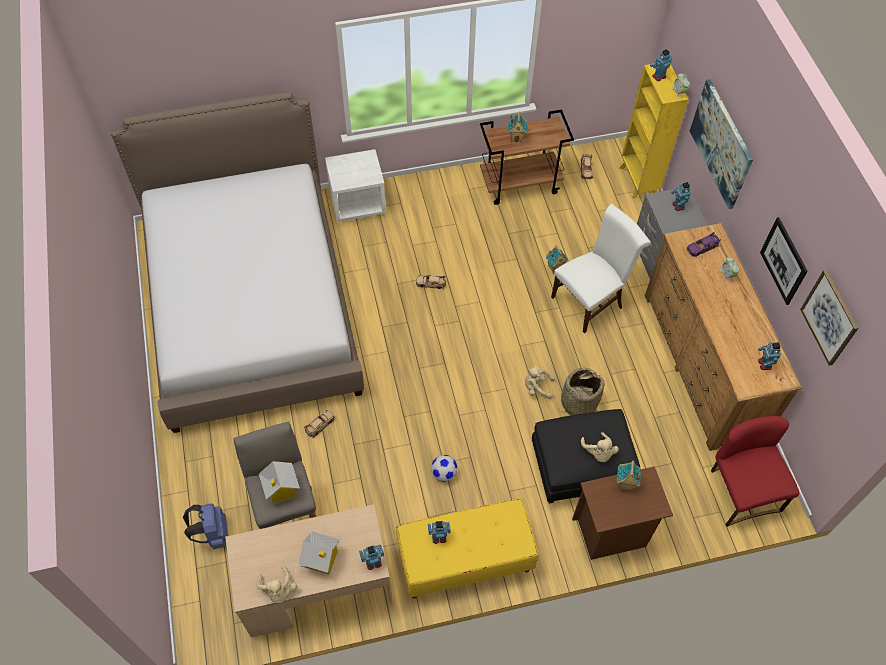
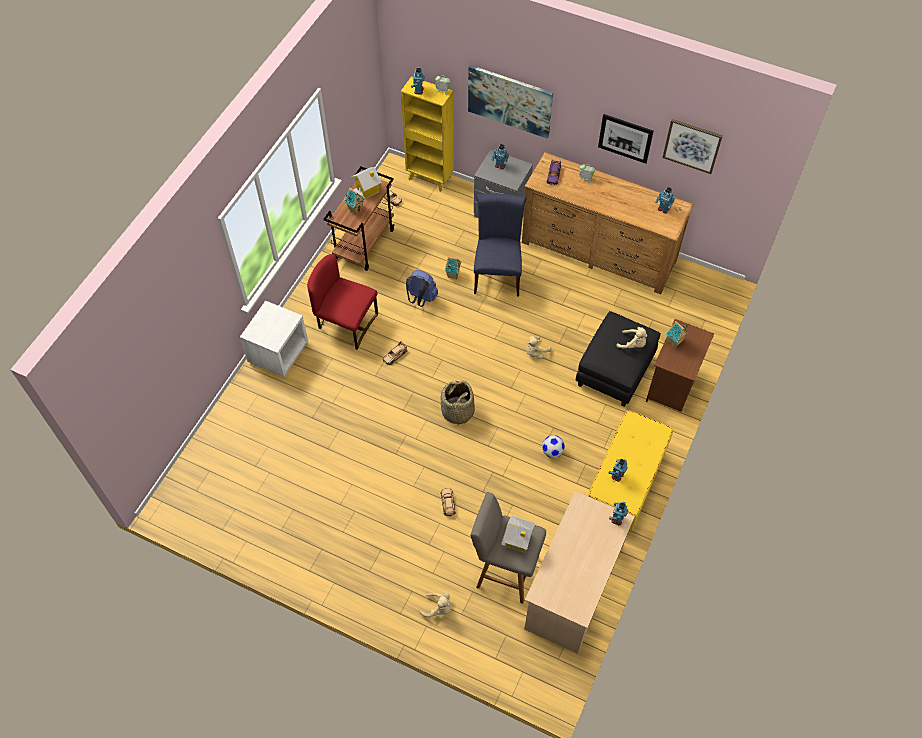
camera: 50 degrees left, 0 degrees up
(213, 534) = (477, 630): blue backpack -> blue backpack (421, 299)
(251, 304) = (302, 482): bed -> none
(278, 590) = (592, 590): beige plush toy -> beige plush toy (438, 608)
(320, 559) = (590, 549): toy house -> toy house (367, 191)
(578, 402) = (567, 337): basket -> basket (457, 411)
(590, 300) = (497, 274): white chair -> blue chair
(741, 491) = (700, 299): red chair -> red chair (346, 323)

